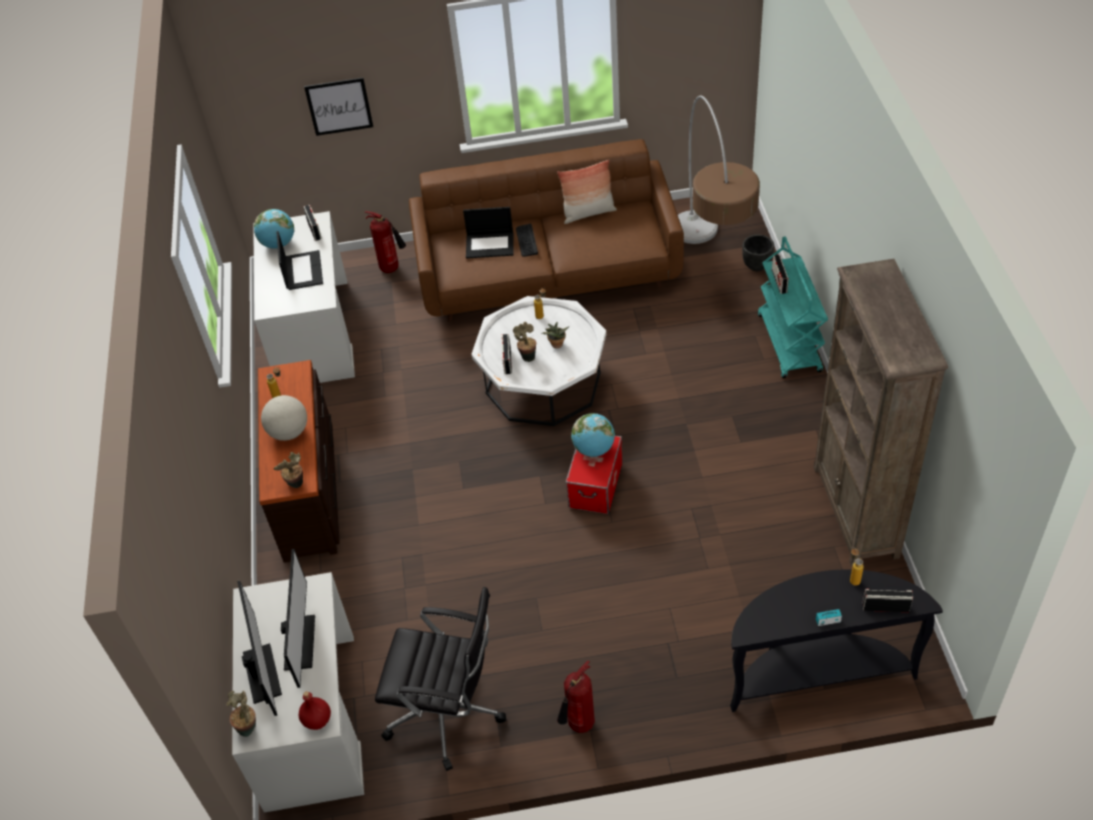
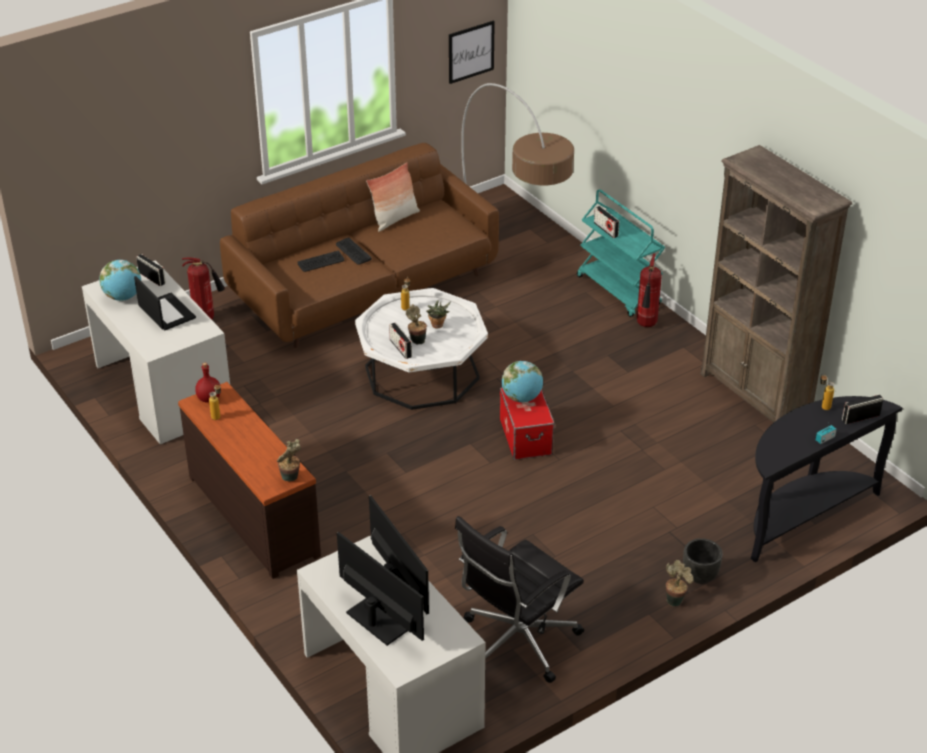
camera: 30 degrees left, 10 degrees down
(249, 728) = (397, 664): potted plant -> potted plant (675, 600)
(289, 432) = (251, 441): globe -> none
(317, 720) = (455, 638): red bottle -> red bottle (208, 398)
(339, 106) = (149, 151): picture -> picture (471, 52)
(448, 713) = (516, 642): black office chair -> black office chair turned 150 degrees clockwise
(490, 245) = (321, 262): laptop -> keyboard
(579, 726) = (638, 614): fire extinguisher -> fire extinguisher (646, 325)
(756, 266) = (550, 240): black planter -> black planter (699, 577)

